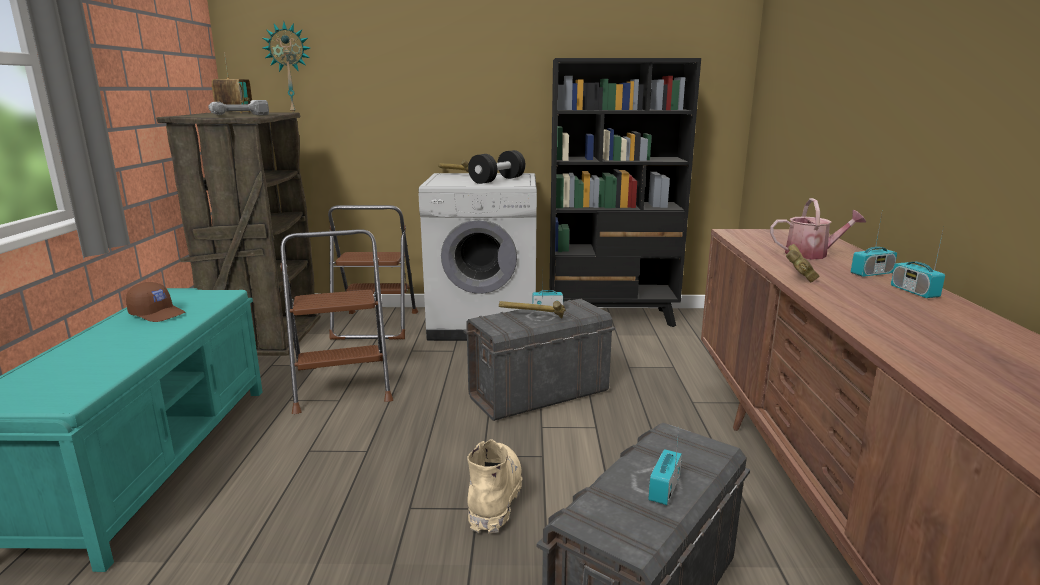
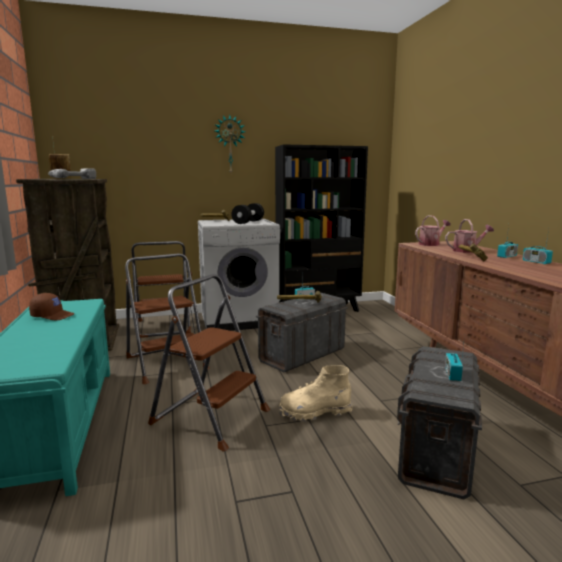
camera: 15 degrees left, 5 degrees down
(290, 69) = (93, 149): wall clock -> wall clock (230, 145)
(341, 477) = (207, 415): none -> brown step ladder
(494, 497) = (315, 412): beige boot -> beige boot turned 90 degrees counterclockwise
(764, 235) = (431, 244): none -> watering can

